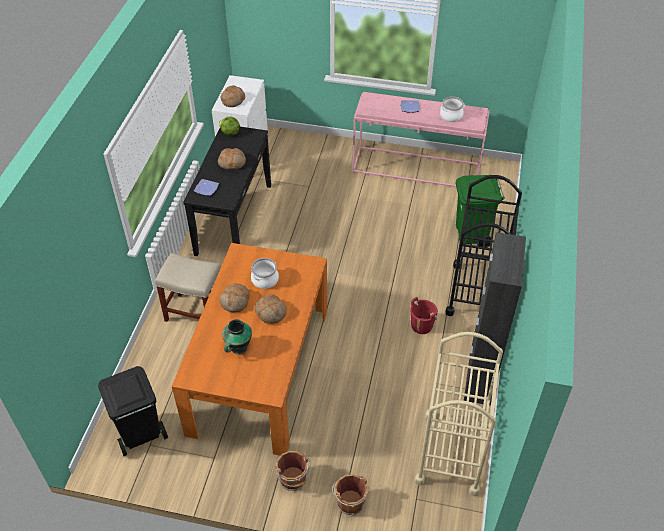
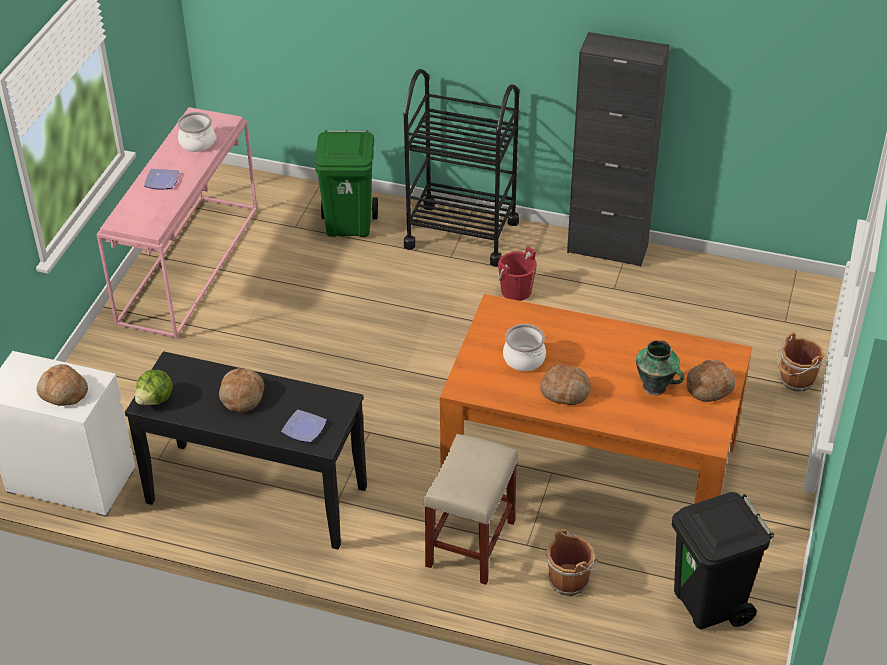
camera: 85 degrees left, 5 degrees down
(271, 312) = (588, 353): bread -> bread (709, 387)
(293, 480) = (770, 431): brown bucket -> brown bucket (570, 579)
(451, 453) = (719, 286): beige cart -> none

